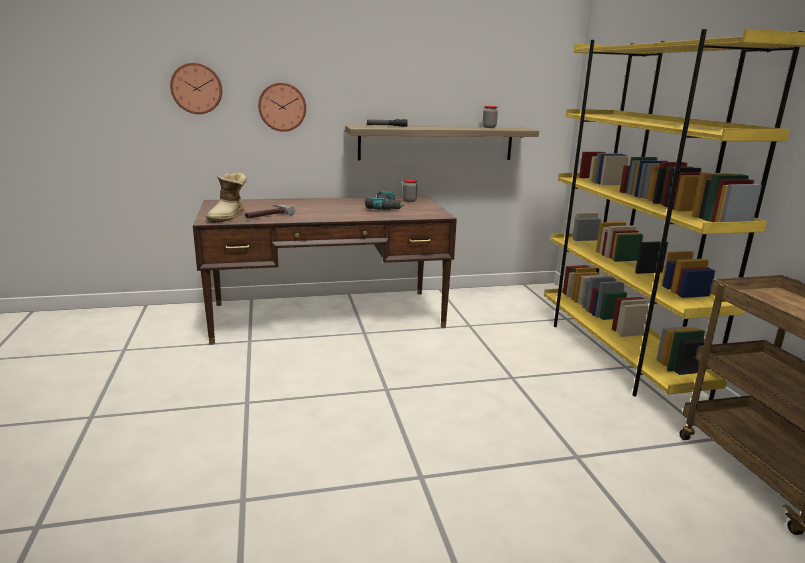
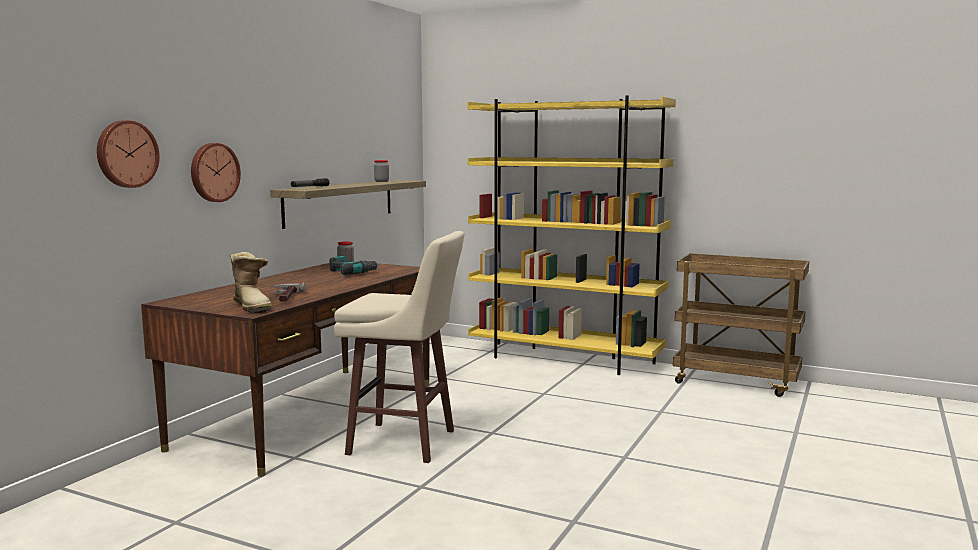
camera: 50 degrees left, 10 degrees down
(318, 365) = (405, 443): none -> beige stool

